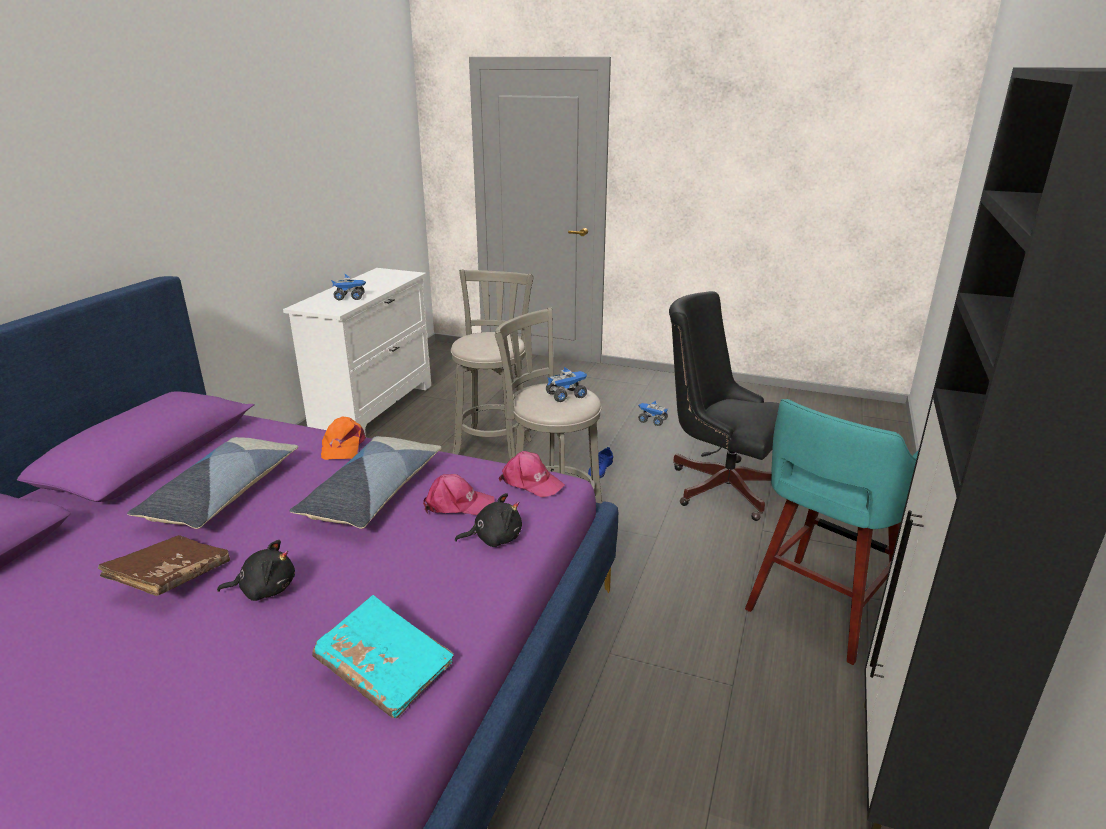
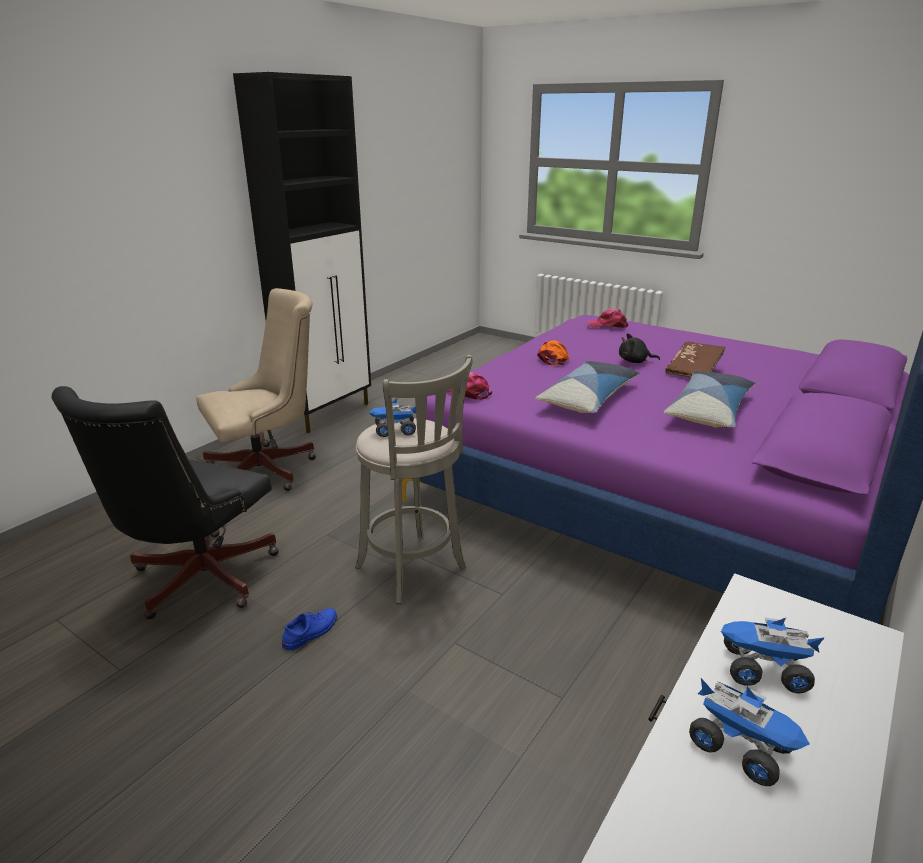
camera: 165 degrees left, 0 degrees up
(342, 446) = (629, 436): orange cap -> orange cap (553, 358)
(385, 670) = (564, 339): turquoise book -> none
(457, 504) = (525, 385): pink cap -> pink cap (608, 325)
(494, 447) = (439, 717): grey stool -> none
(494, 538) = (505, 369): black plush toy -> none
(652, 421) = (126, 739): toy truck -> toy truck (741, 747)
(719, 485) = (196, 581): black office chair -> black office chair turned 60 degrees clockwise
(819, 610) = (269, 469): turquoise stool -> beige office chair

